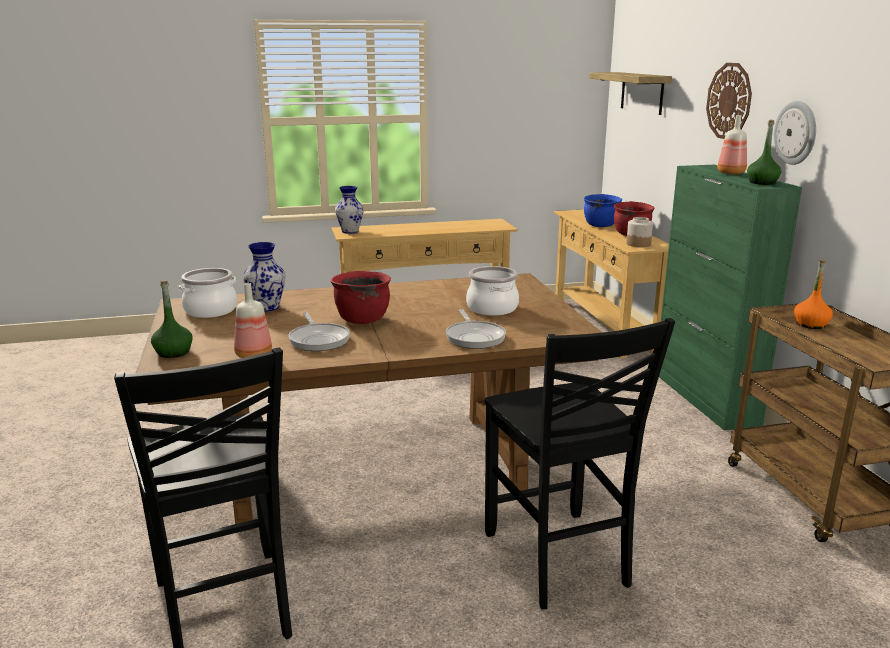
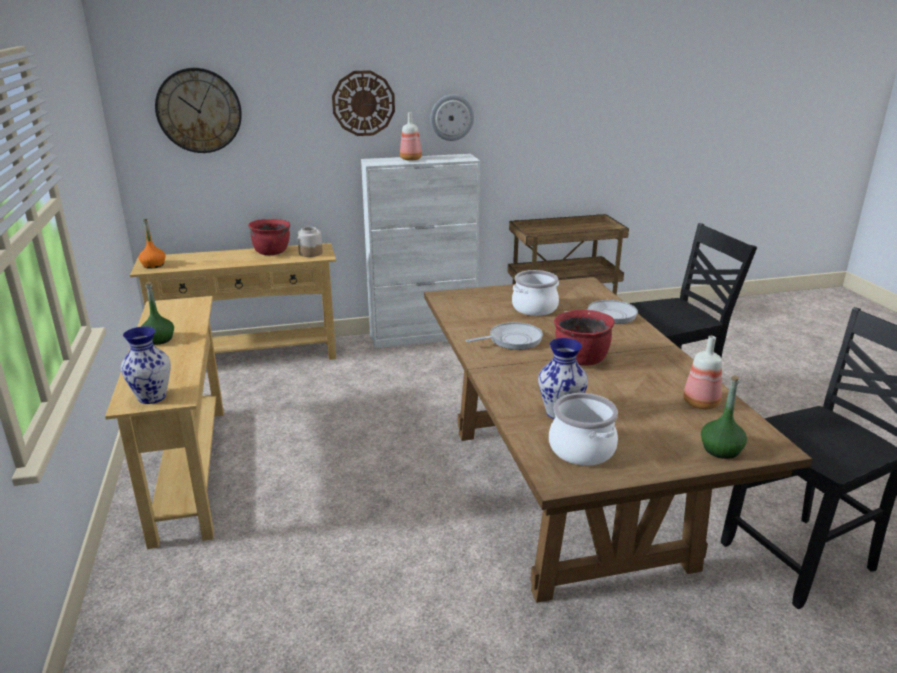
camera: 90 degrees left, 5 degrees up
(318, 339) = (644, 376): frying pan -> frying pan (512, 340)
(601, 225) = (225, 260): blue cooking pot -> none
(642, 92) = (199, 110): shelf -> wall clock
(705, 398) = (423, 336): green cabinet -> white cabinet
(762, 182) = (455, 157): green bottle -> green bottle (159, 339)
(811, 324) = (533, 232): orange bottle -> orange bottle (153, 265)

